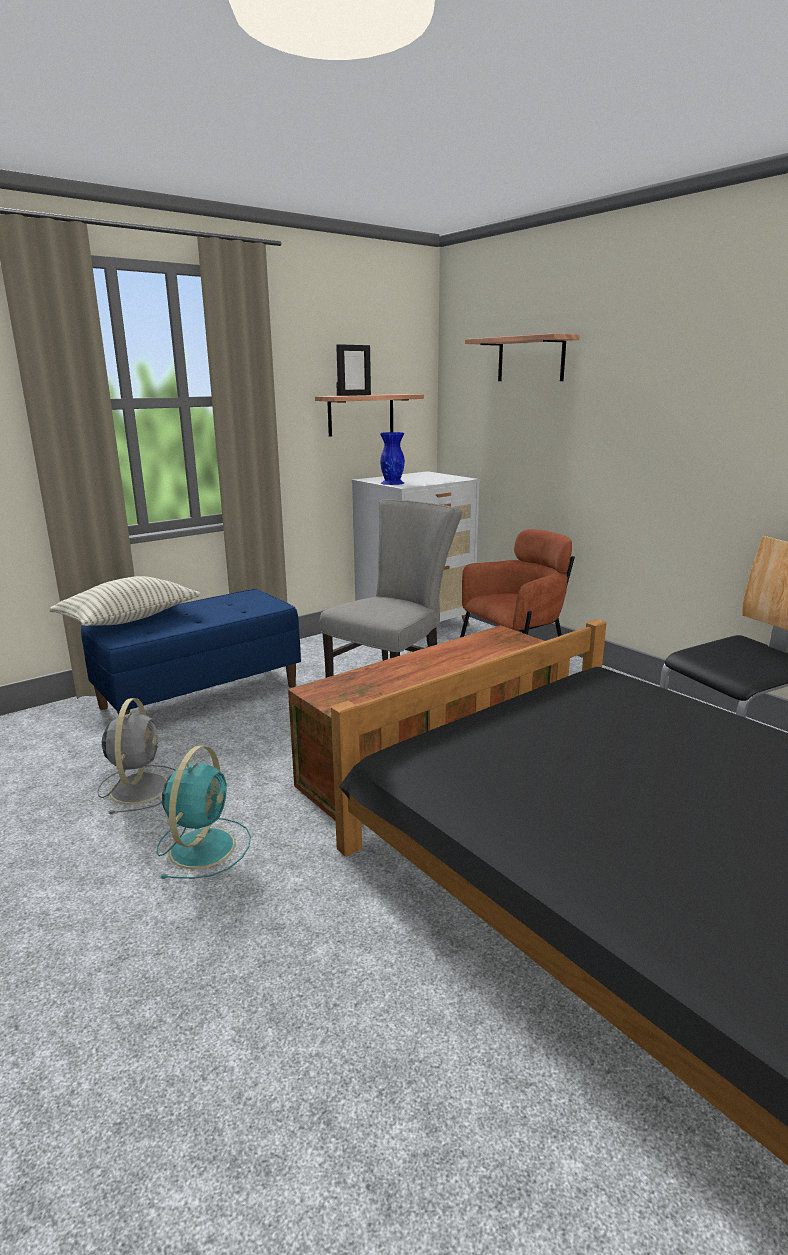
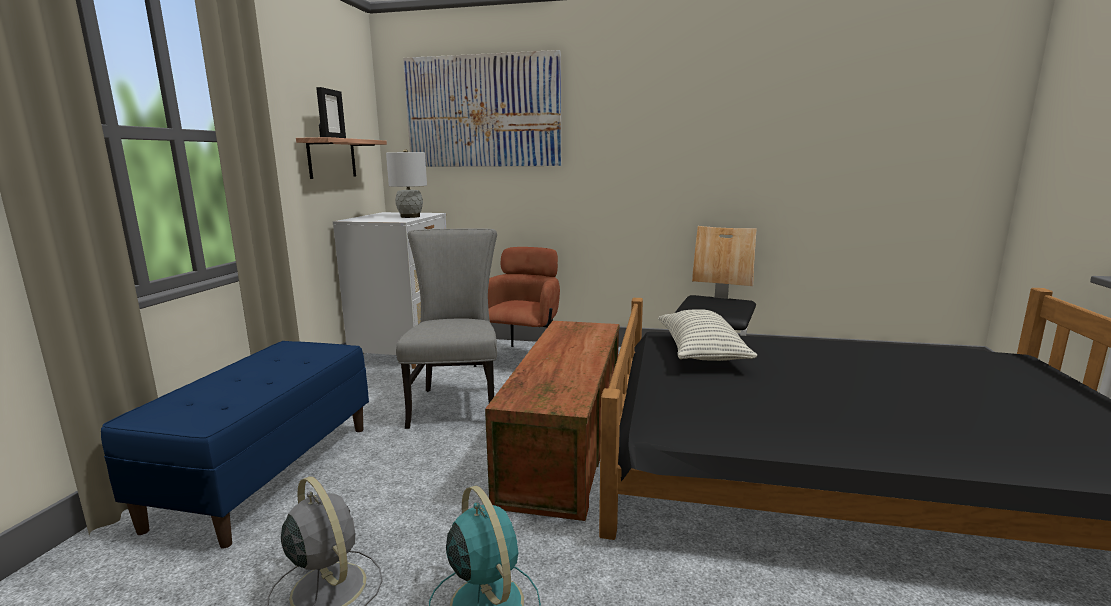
camera: 40 degrees left, 5 degrees down
(130, 619) = (174, 402): pillow -> pillow (701, 352)
(392, 483) = (382, 220): blue vase -> none
(429, 481) = (410, 216): none -> white table lamp
(531, 359) = (483, 112): shelf -> picture

